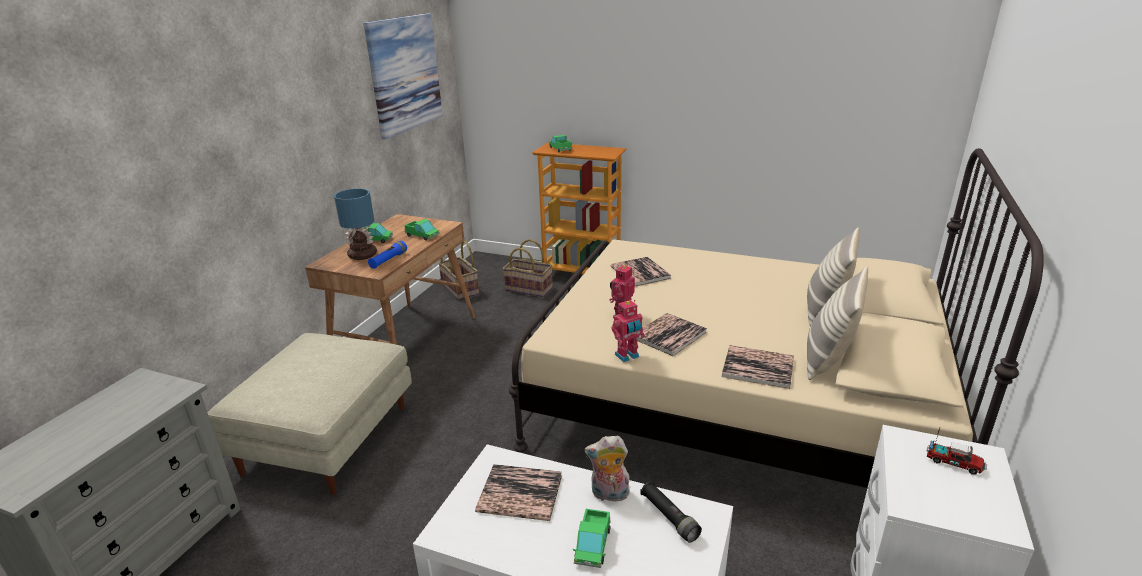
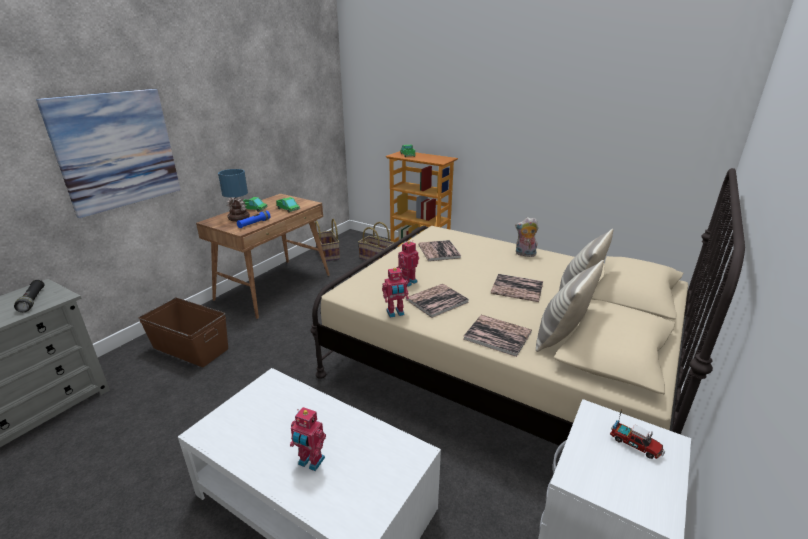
camera: 10 degrees right, 0 degrees up
(328, 437) = (190, 347): beige ottoman -> brown storage box
(405, 74) = (295, 91): picture -> picture (117, 150)
(520, 493) = (276, 410): book -> book (517, 289)
(592, 545) = (310, 462): toy truck -> toy robot
(609, 495) = (343, 422): plush toy -> plush toy (524, 254)
(669, 517) = (383, 450): black flashlight -> black flashlight (32, 300)

